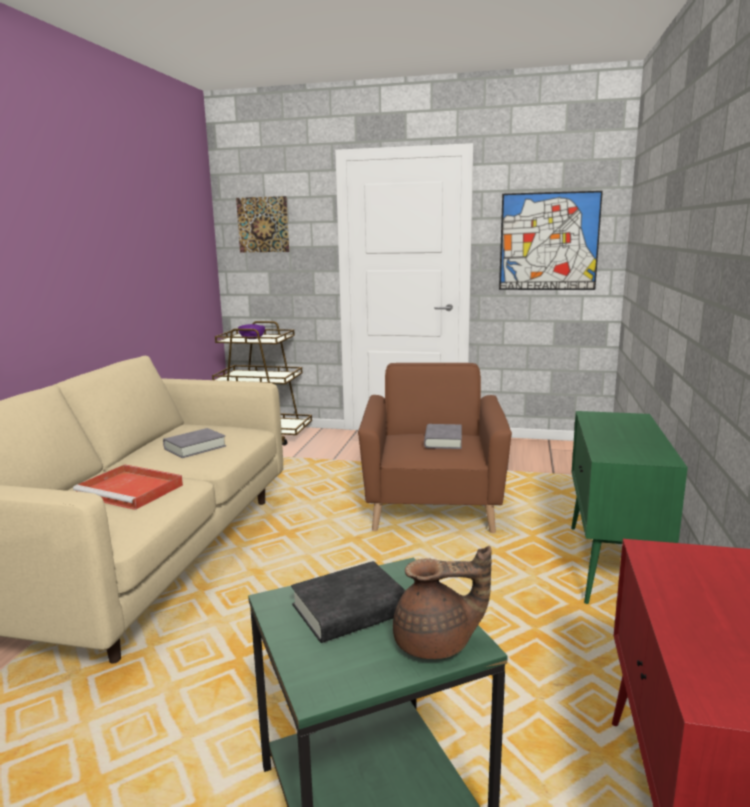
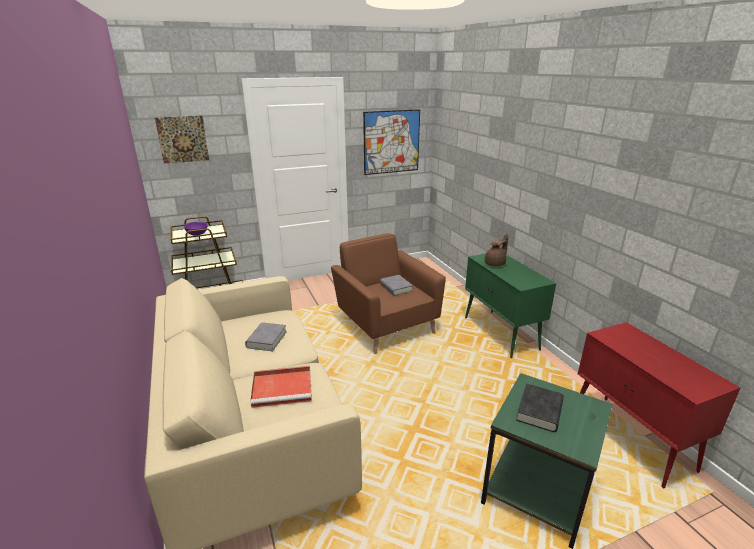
camera: 35 degrees left, 10 degrees up
(436, 644) = (588, 411): brown teapot -> brown teapot (495, 264)

